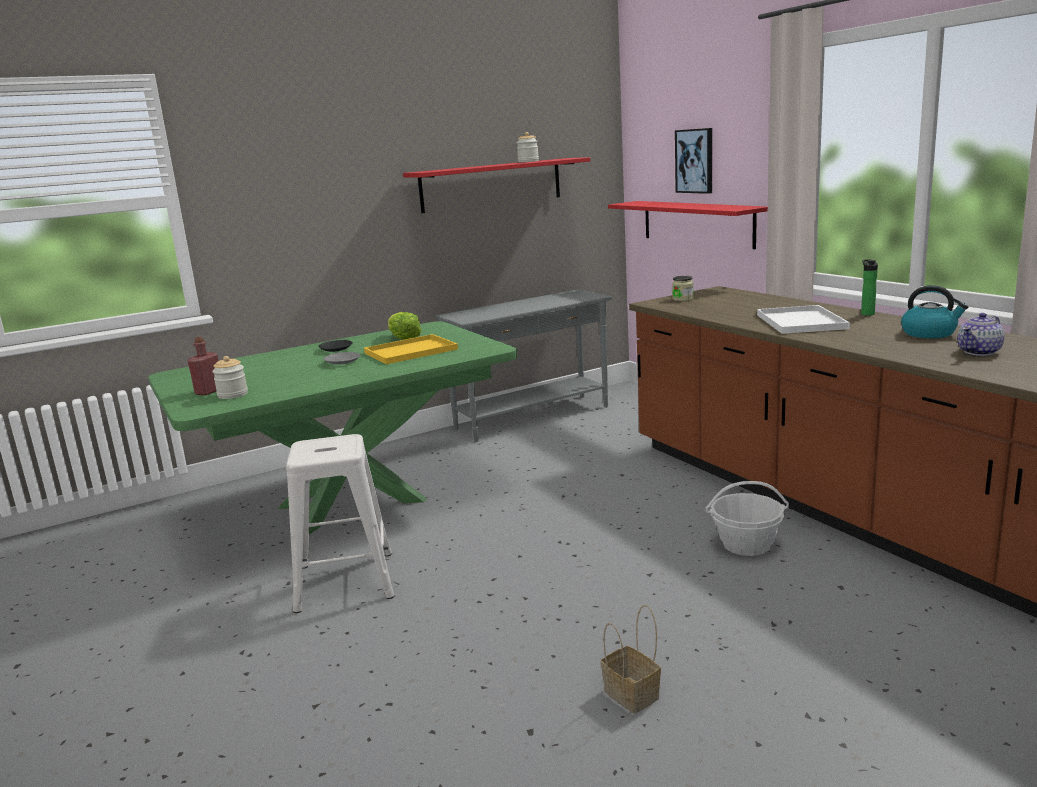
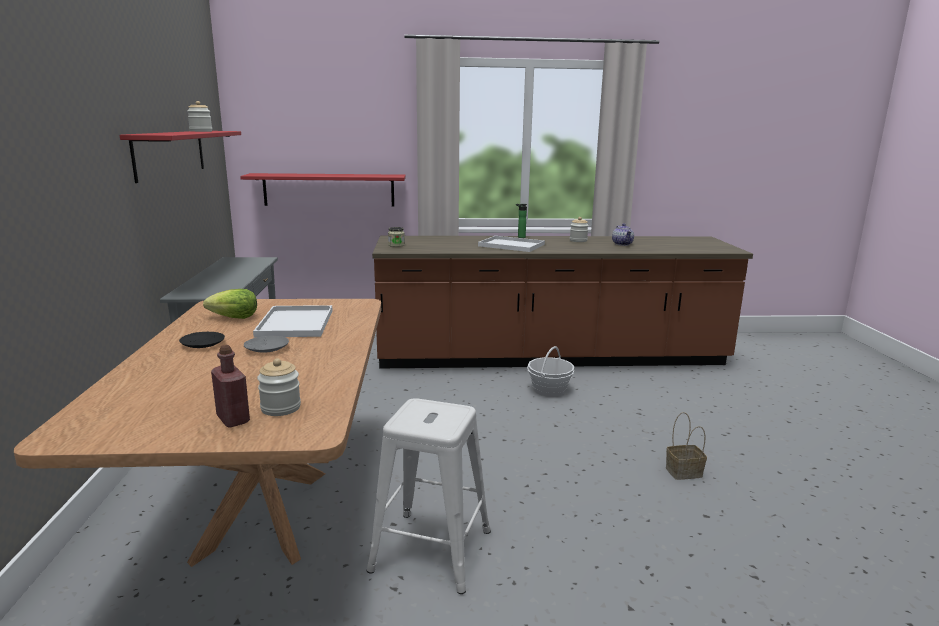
camera: 65 degrees left, 0 degrees up
(353, 504) = (266, 512): green dining table -> brown dining table
(409, 351) = (296, 323): yellow tray -> white tray
(695, 161) = (324, 139): picture -> none
(929, 333) = (578, 240): kettle -> jar

